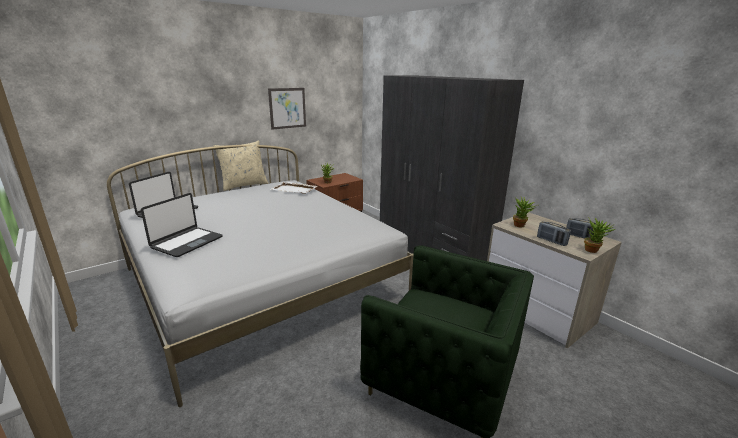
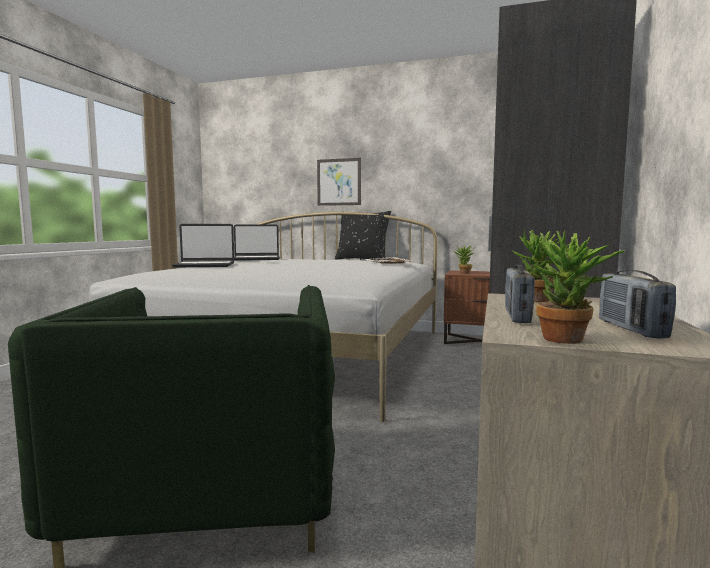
camera: 55 degrees right, 15 degrees down
(244, 185) = (362, 259): beige pillow -> black pillow
(287, 108) = (433, 174): picture -> picture (339, 182)

